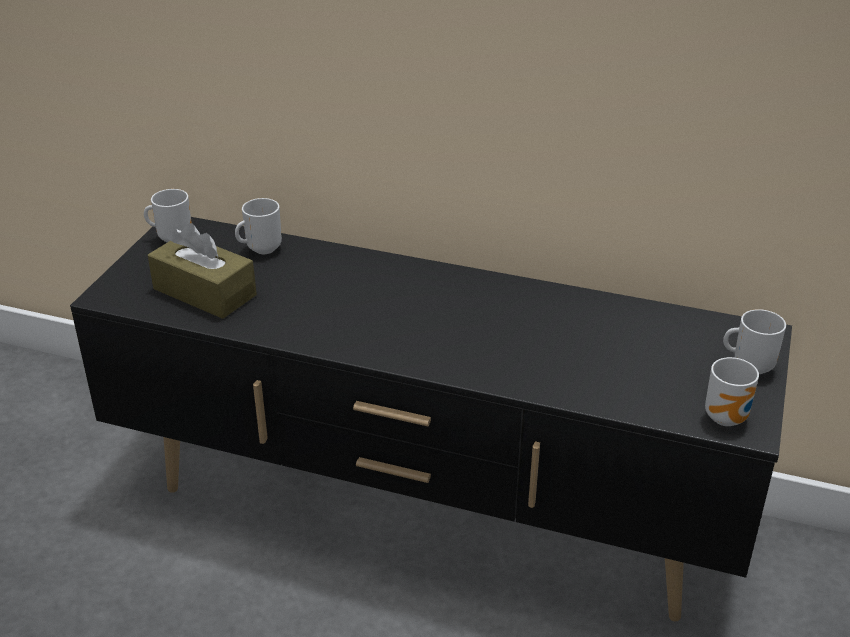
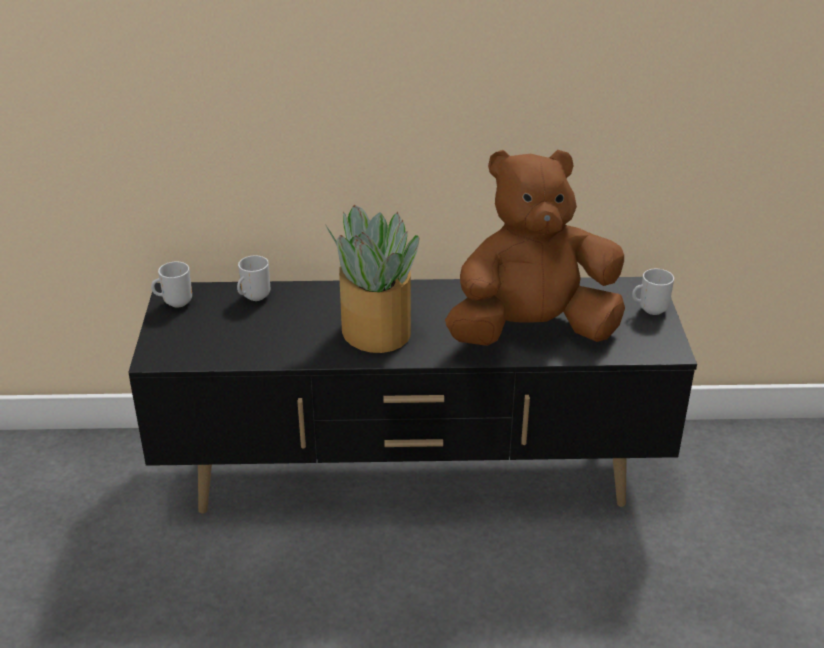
camera: 20 degrees left, 0 degrees up
(204, 292) = (232, 339): brown tissue box -> none
(374, 319) = (376, 332): none -> potted plant
(571, 360) = (532, 331): none -> brown plush toy
(729, 418) = (655, 347): mug -> none

